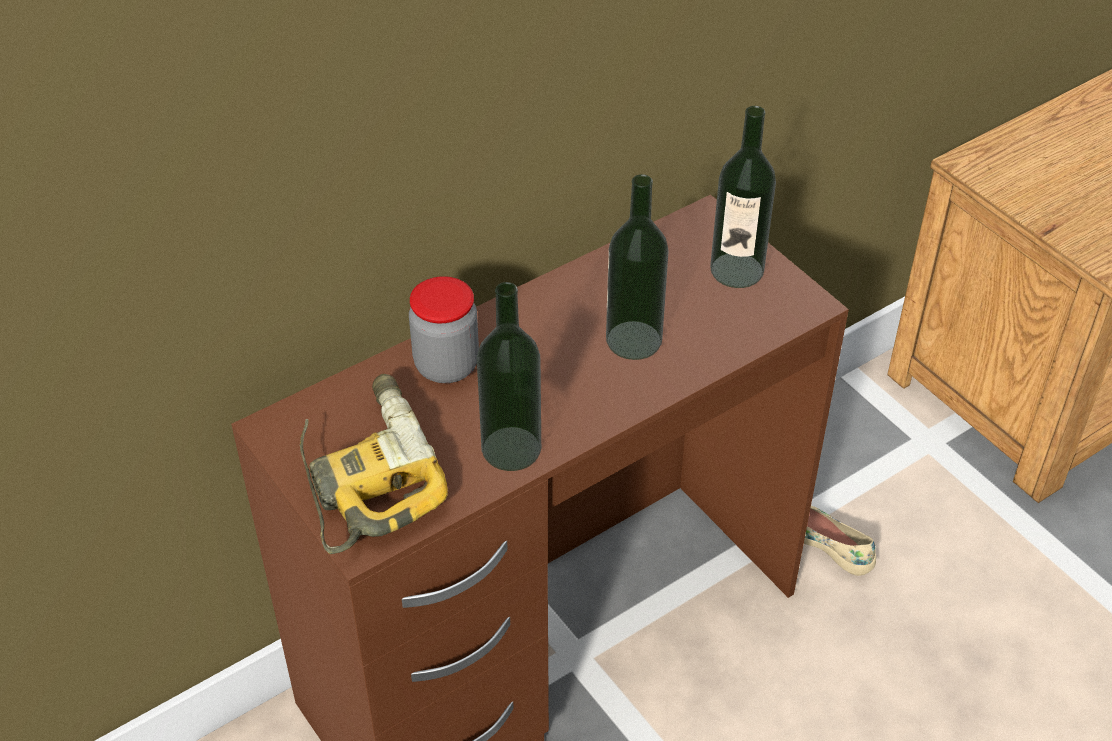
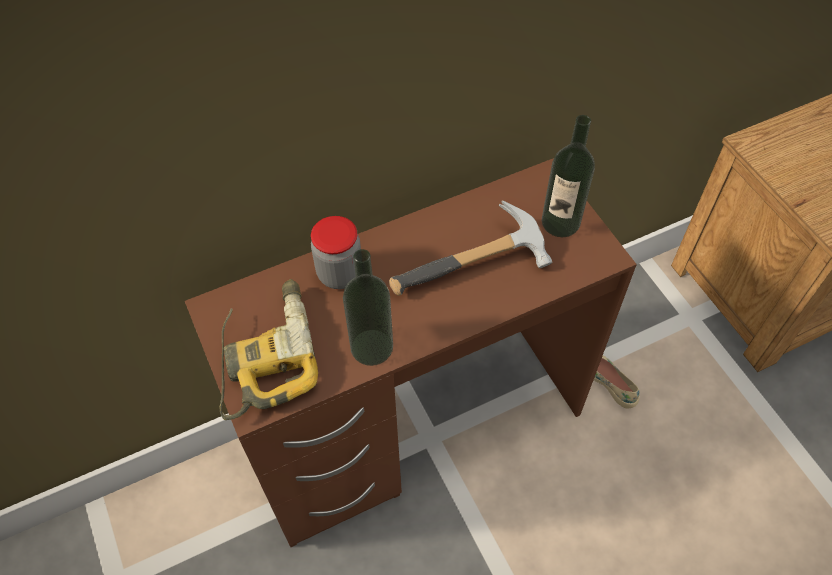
camera: 10 degrees right, 10 degrees up
(633, 340) = (475, 270): bottle -> hammer

